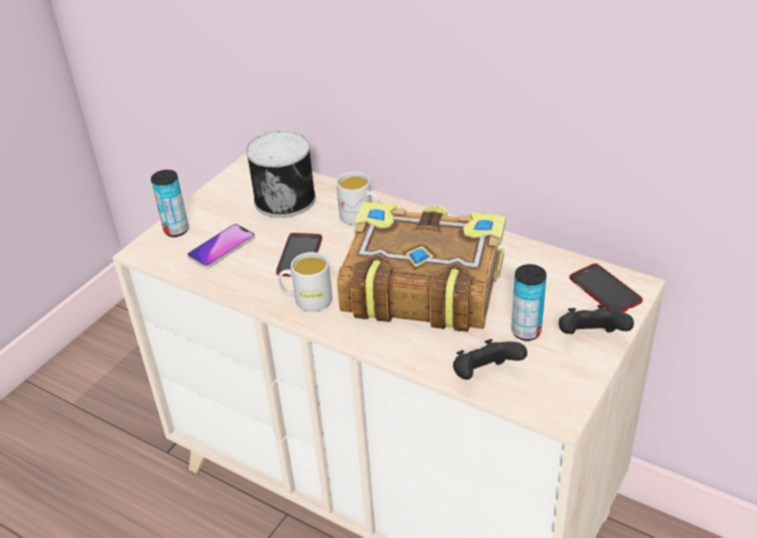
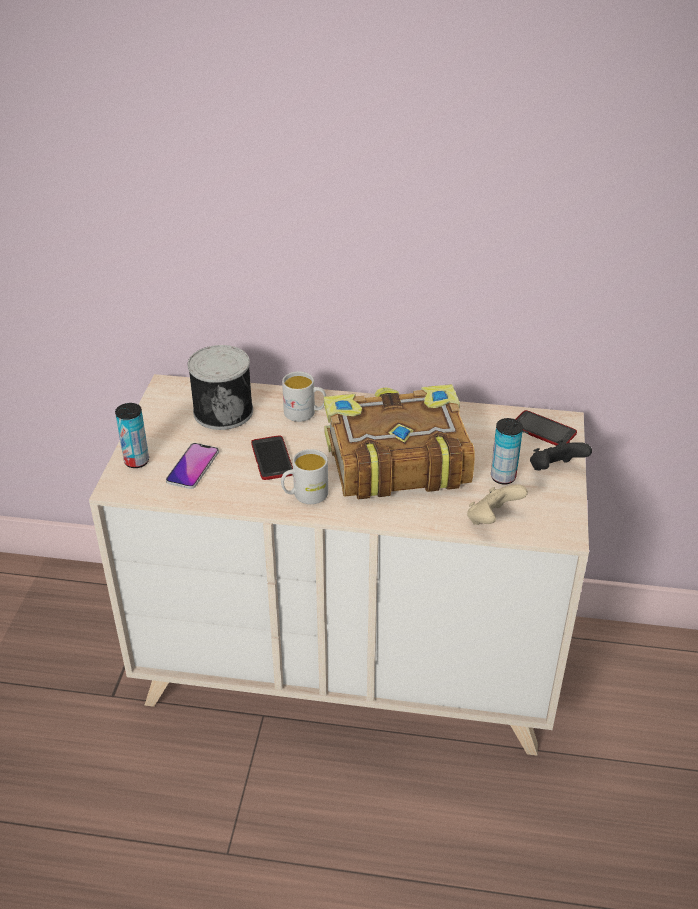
camera: 25 degrees left, 0 degrees up
(484, 376) = (492, 519): black game controller -> beige game controller

